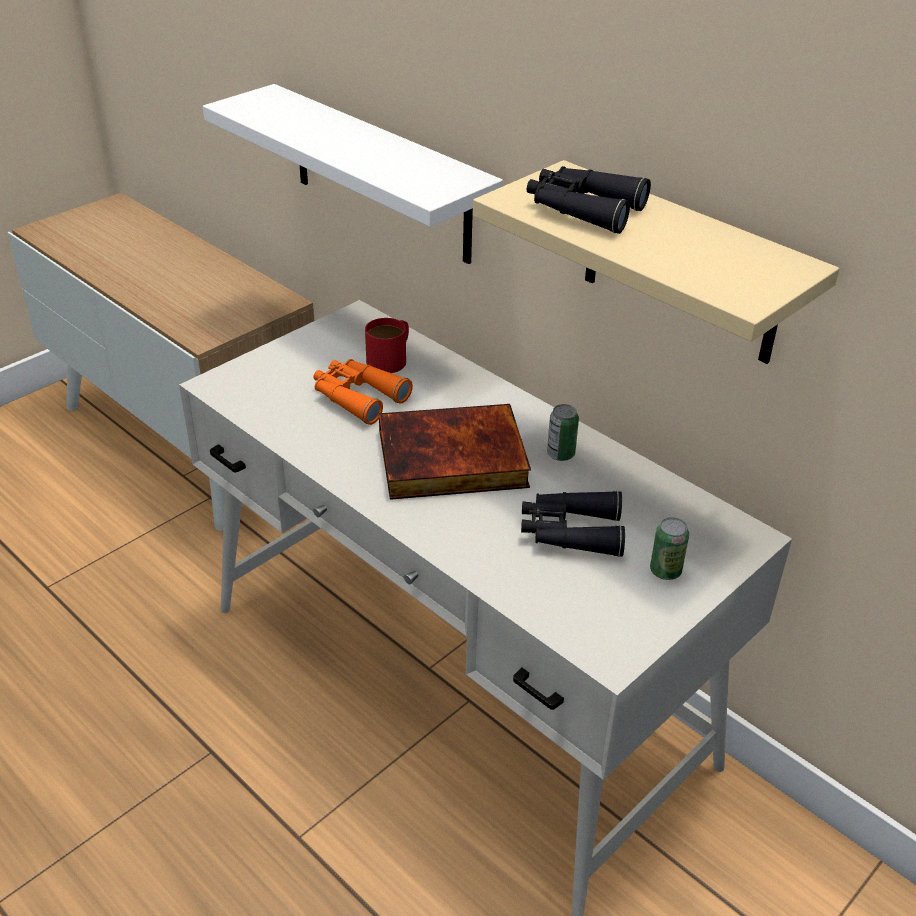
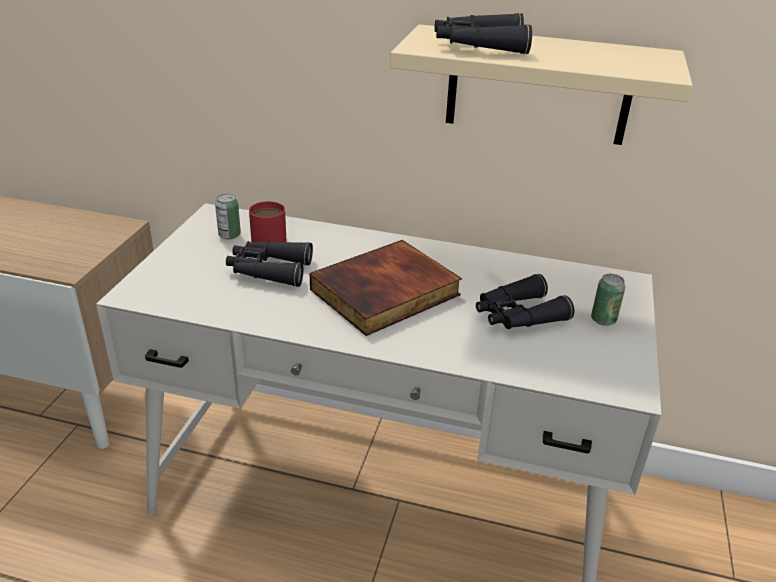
camera: 30 degrees left, 5 degrees down
(357, 397) = (268, 270): orange binoculars -> black binoculars
(380, 174) = (217, 84): white shelf -> none
(560, 454) = (459, 266): can -> can (229, 235)

